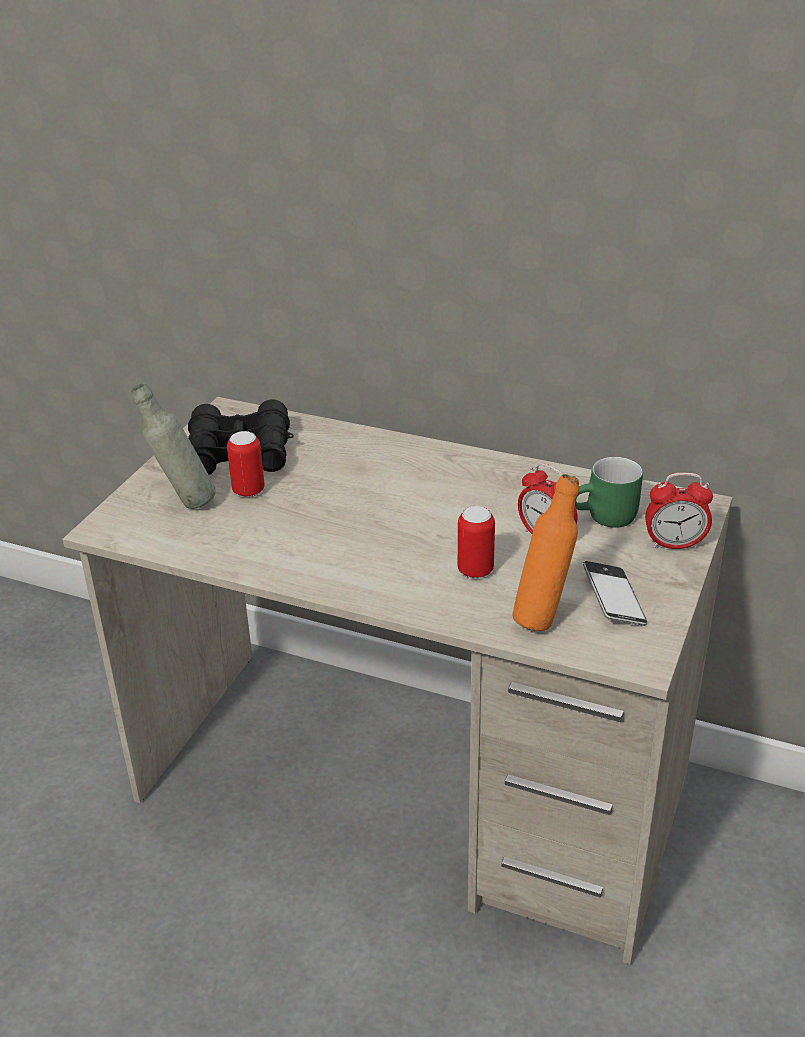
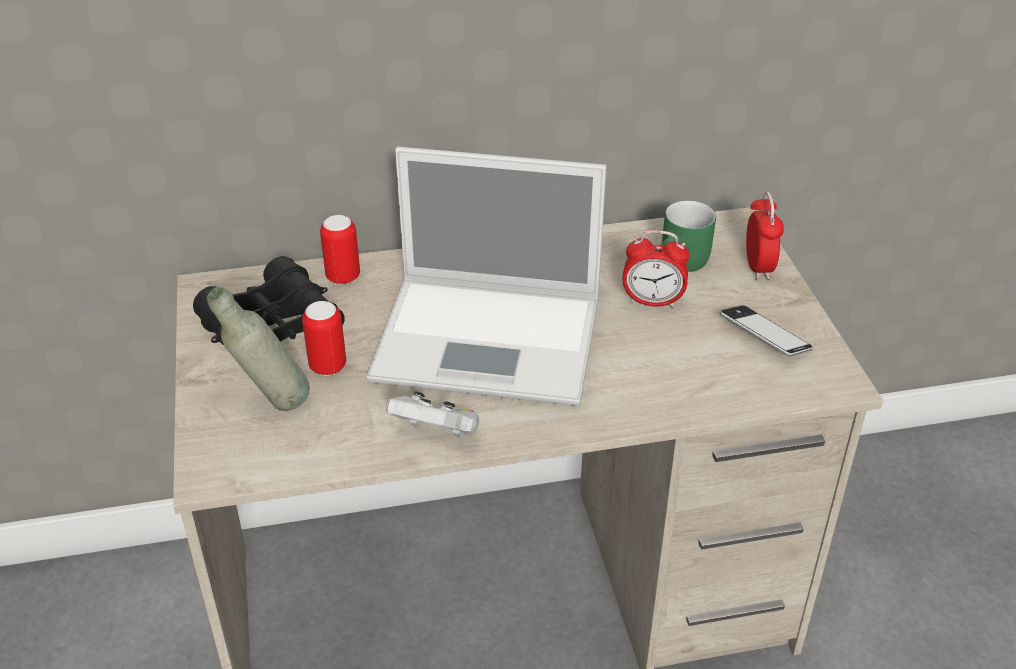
camera: 35 degrees left, 5 degrees up
(273, 564) = (437, 434): none -> white game controller
(385, 517) = (492, 339): none -> laptop
(475, 571) = (628, 359): can -> can (343, 277)
(543, 617) = (727, 377): orange bottle -> none
(674, 544) = (758, 267): alarm clock -> alarm clock turned 60 degrees counterclockwise

